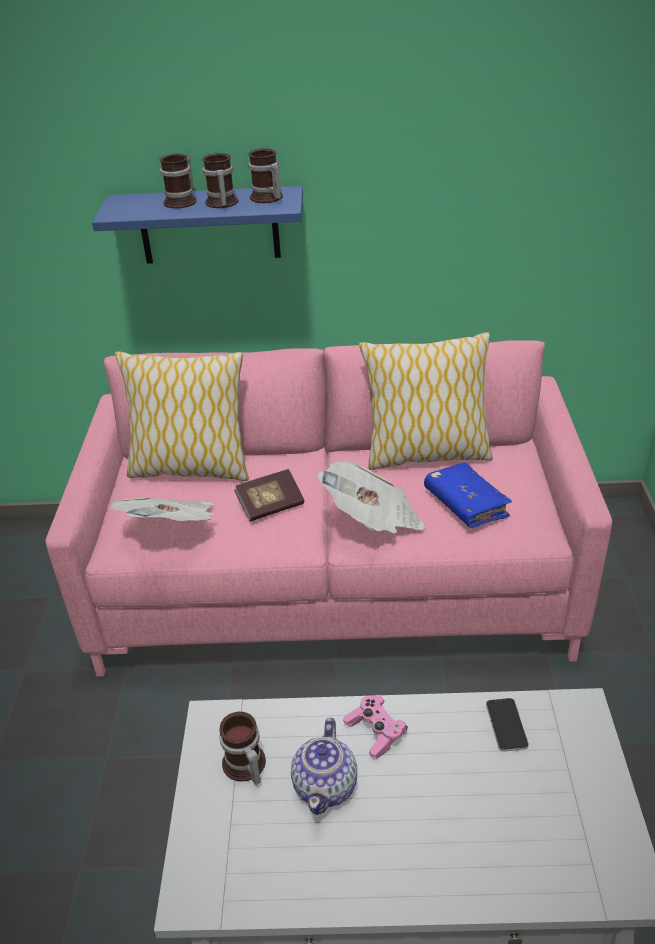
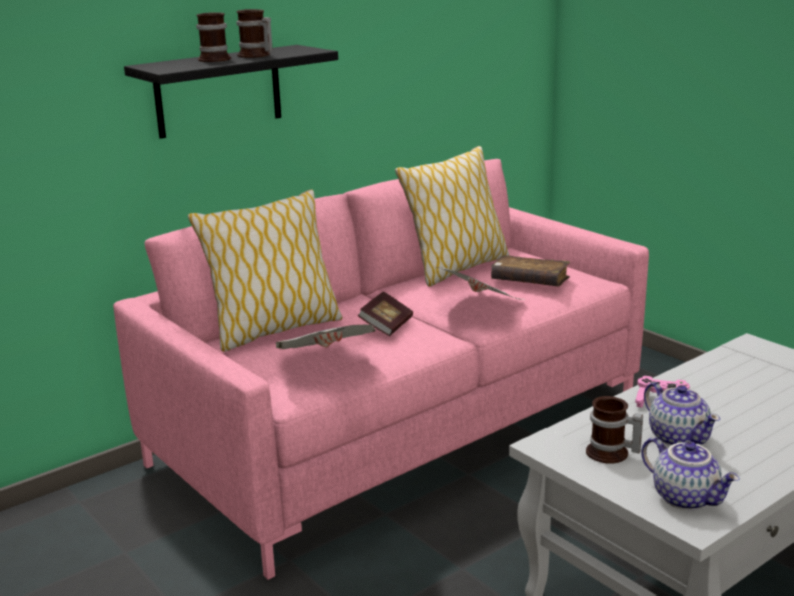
camera: 40 degrees left, 15 degrees down
(209, 225) = (218, 91): blue shelf -> black shelf
(226, 864) = (686, 498): none -> teapot
(266, 198) = (288, 50): mug -> none
(465, 504) = (529, 281): blue book -> brown book
(506, 725) = (727, 367): phone -> none

